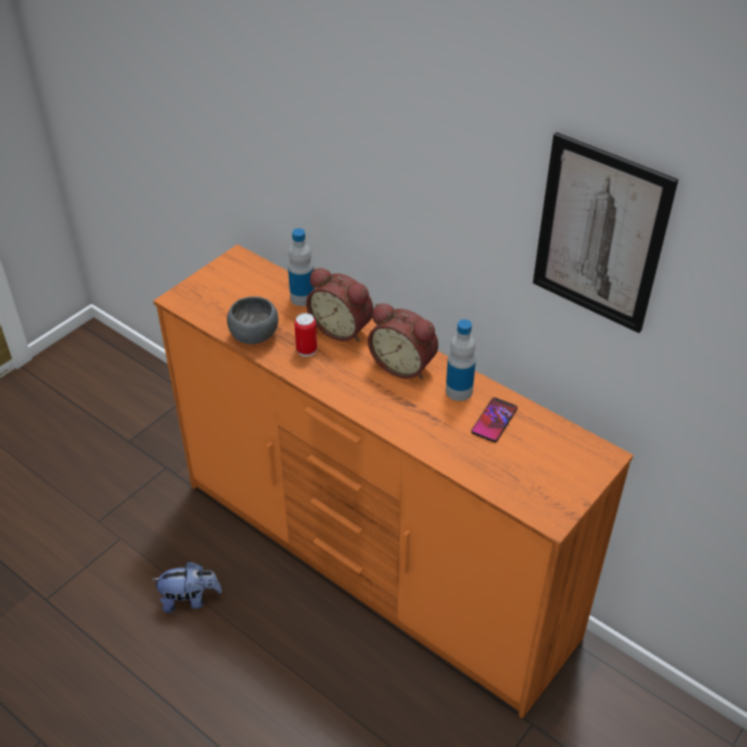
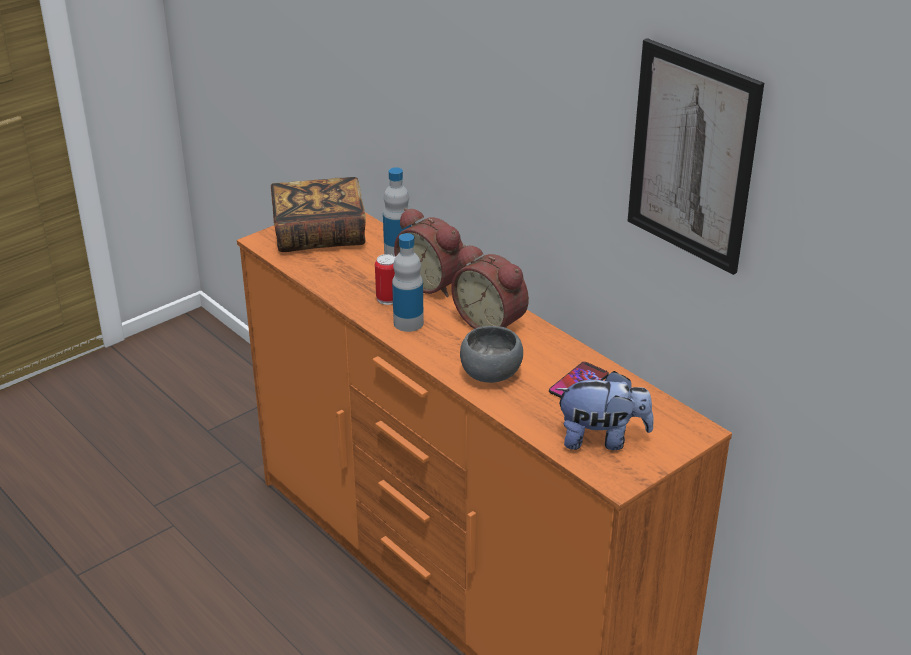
camera: 10 degrees right, 10 degrees down
(190, 599) = (235, 597): plush toy -> plush toy (601, 439)
(227, 287) = (319, 235): none -> book
(255, 335) = (336, 280): grey bowl -> grey bowl (492, 374)
(459, 391) = (546, 352): bottle -> bottle (408, 323)

